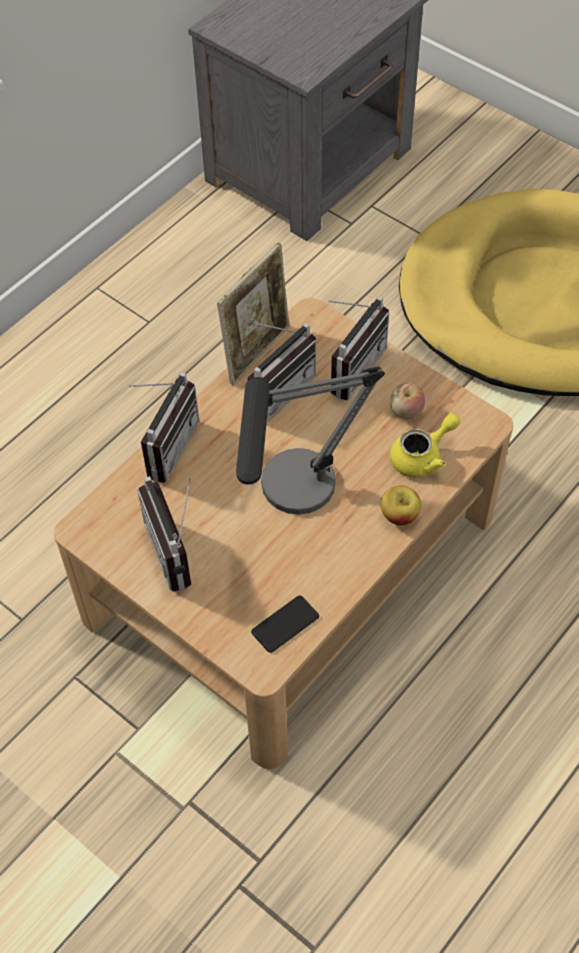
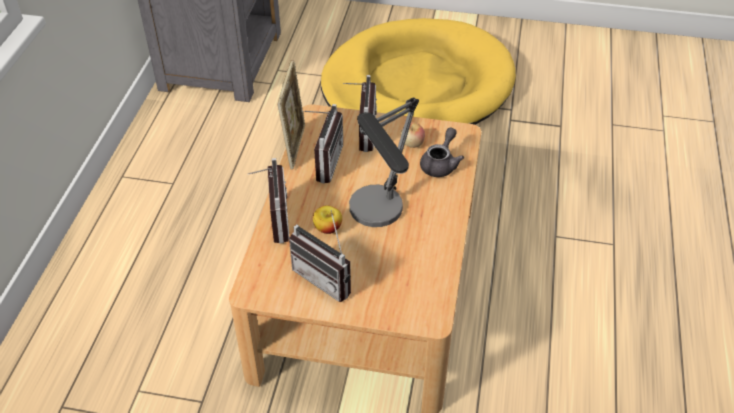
camera: 30 degrees left, 10 degrees down
(285, 624) = (428, 289): phone -> none
(399, 515) = (451, 200): apple -> apple (327, 228)
(422, 457) = (440, 164): yellow teapot -> grey teapot

